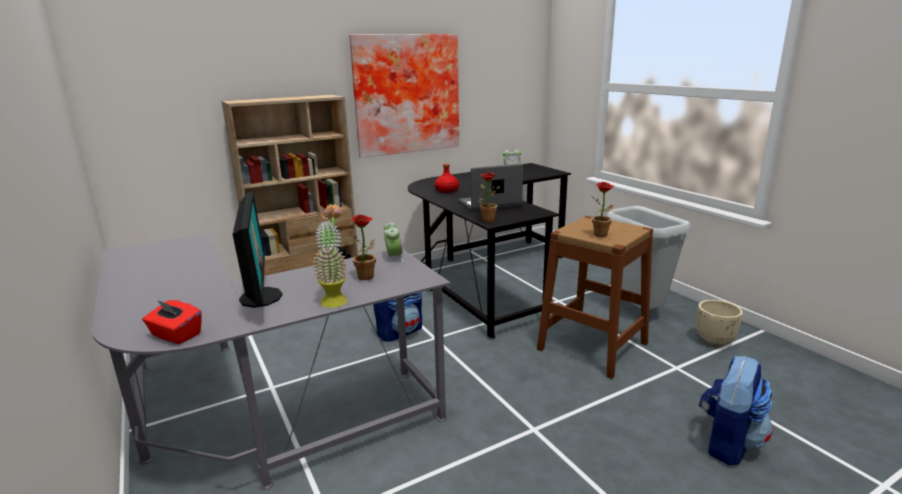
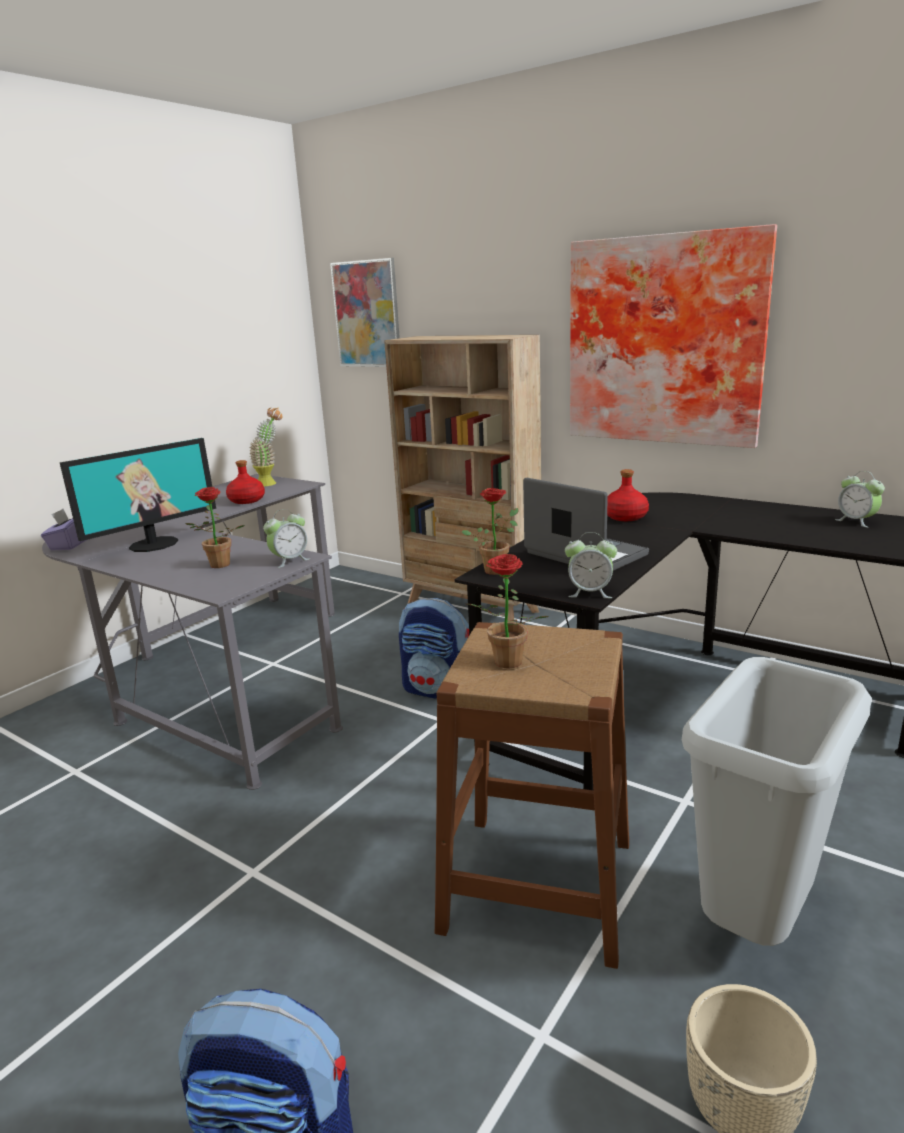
camera: 65 degrees right, 0 degrees up
(151, 85) = (367, 314): none -> picture
(175, 335) = (69, 544): red tissue box -> purple tissue box
(197, 258) = (247, 500): none -> red bottle
(335, 299) = (154, 569): potted plant -> potted plant (271, 483)
(540, 212) = (590, 593): none -> alarm clock

